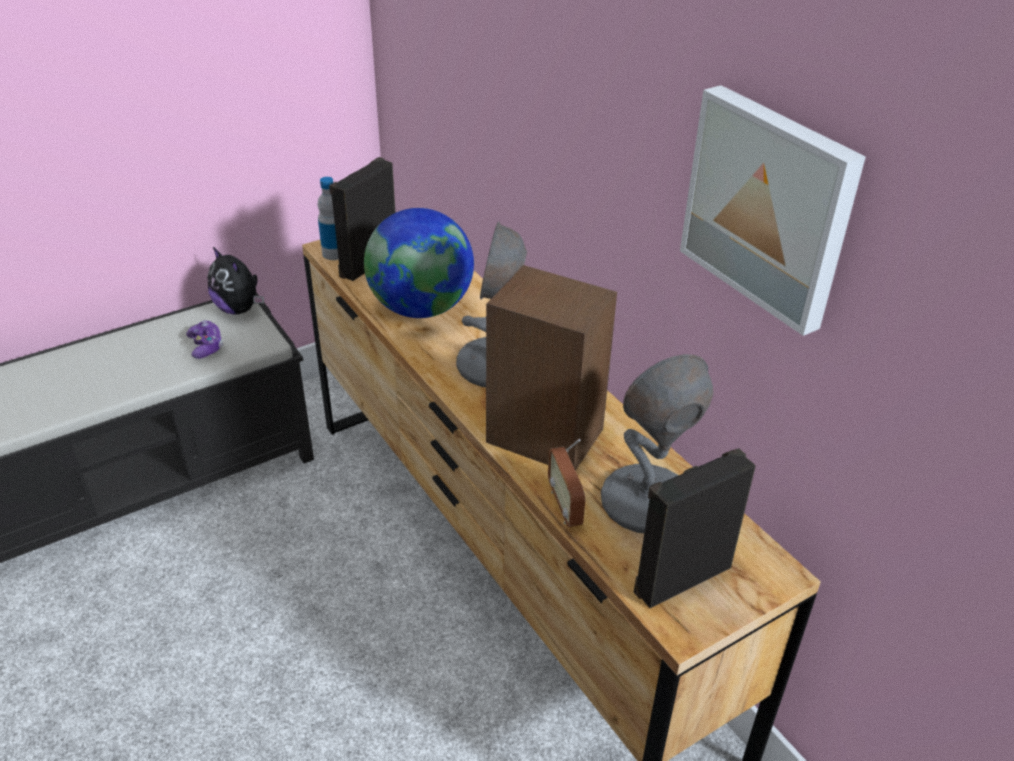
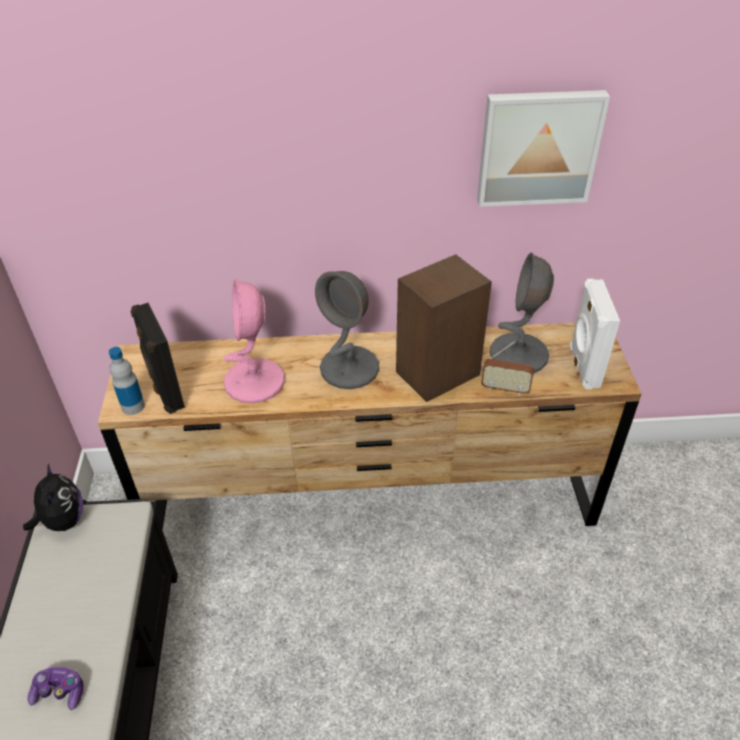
camera: 60 degrees left, 5 degrees up
(206, 346) = (97, 560): game controller -> game controller (60, 692)
(239, 309) = (63, 520): plush toy -> plush toy turned 90 degrees counterclockwise
(421, 308) = (254, 382): globe -> pink table lamp
(680, 576) = (583, 367): black speaker -> white speaker

